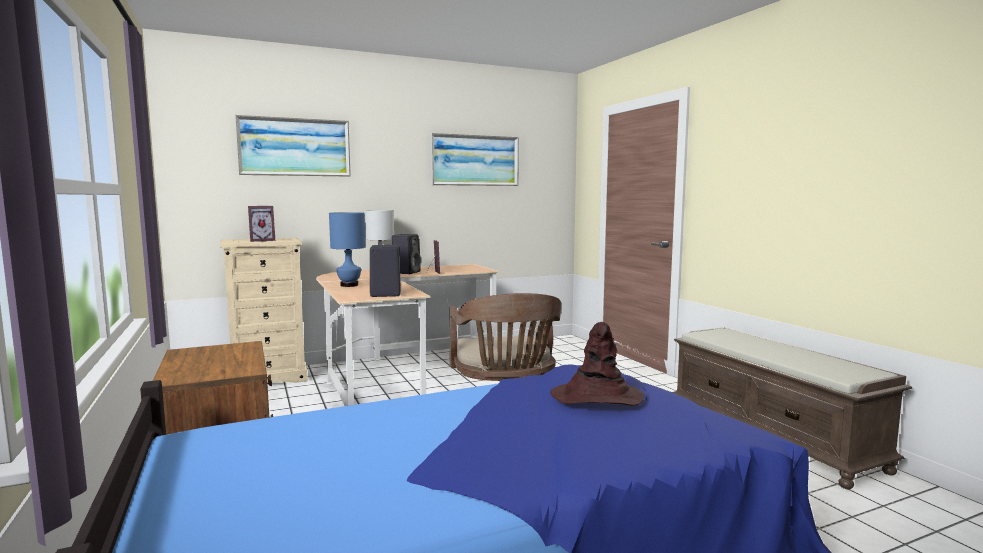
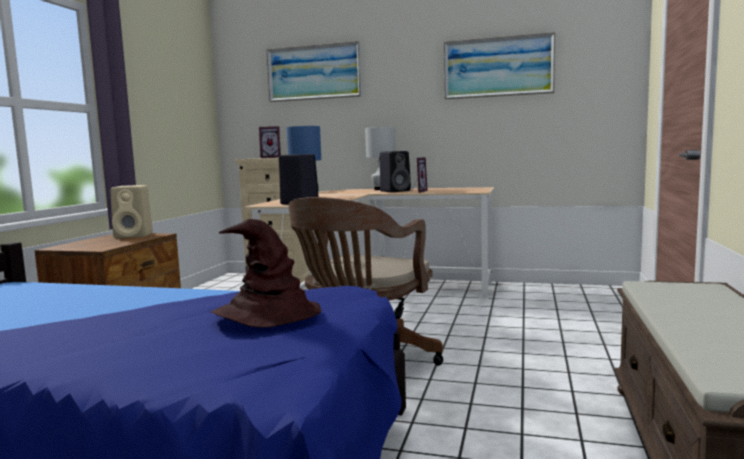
camera: 40 degrees right, 0 degrees up
(218, 350) = (135, 235): none -> beige speaker

